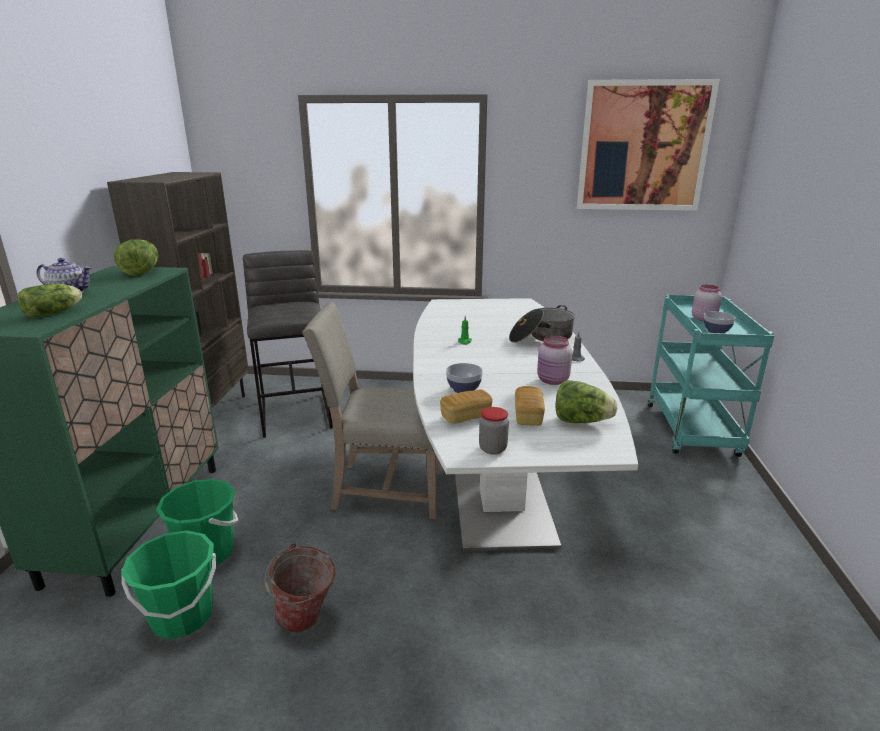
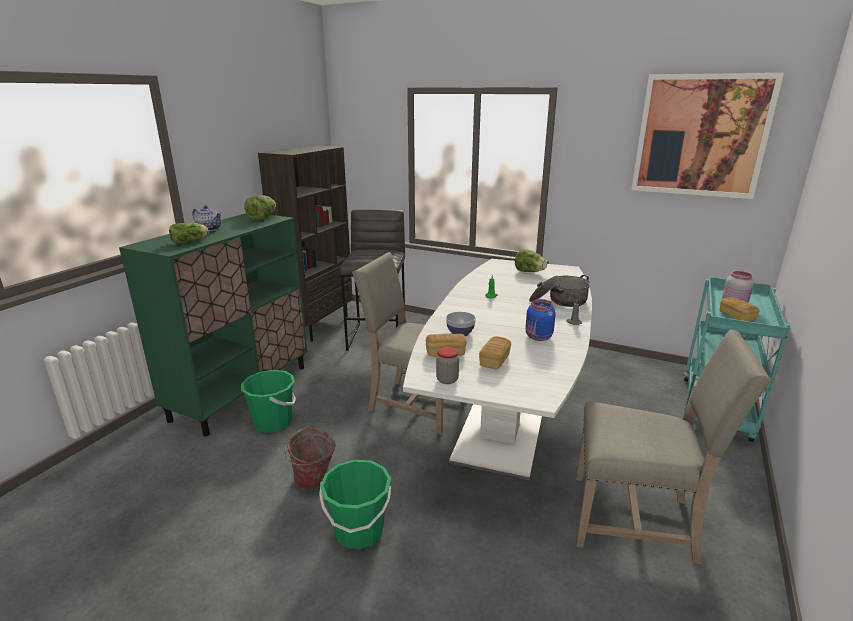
camera: 20 degrees right, 0 degrees up
(182, 616) = (240, 459): green bucket -> green bucket (359, 531)
(552, 381) = (538, 337): pink jar -> blue jar
(581, 421) = (534, 372): lettuce -> lettuce (529, 272)
(688, 564) = (637, 520): none -> beige chair
(716, 331) = (736, 317): bowl -> bread

